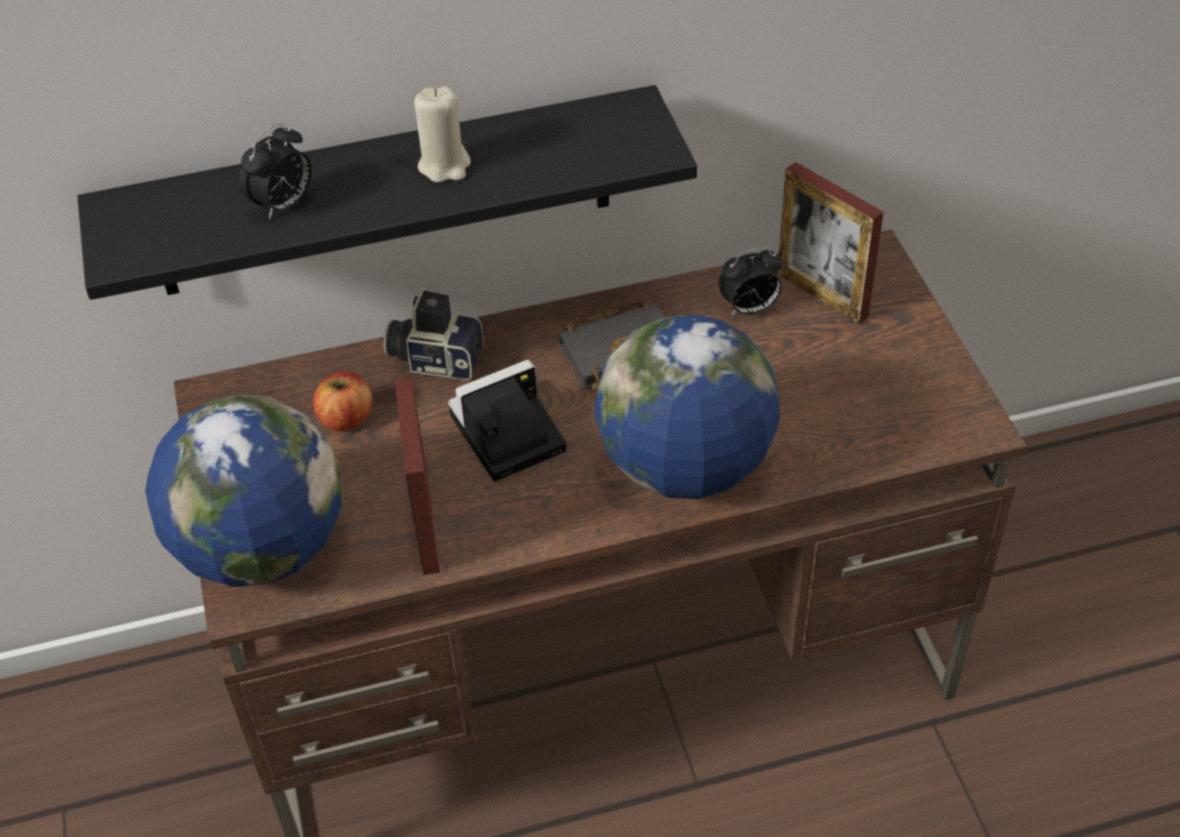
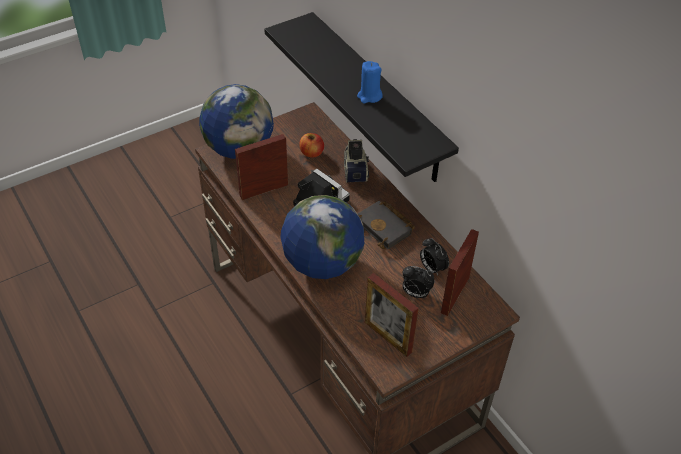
camera: 70 degrees right, 0 degrees up
(283, 205) = (326, 60): alarm clock -> alarm clock (415, 293)
(444, 165) = (369, 96): beige candle -> blue candle
(898, 408) = (388, 337): none -> picture frame

